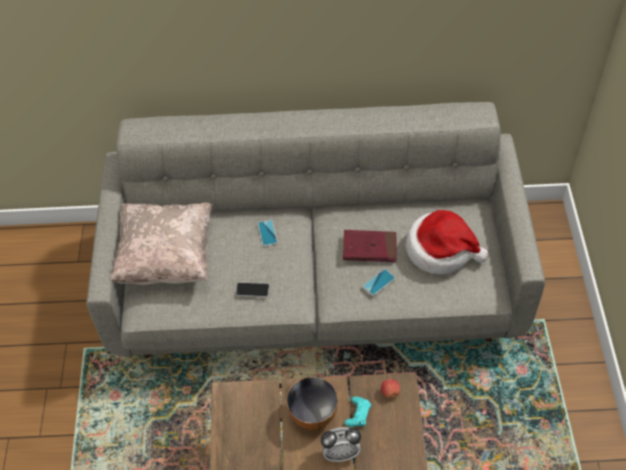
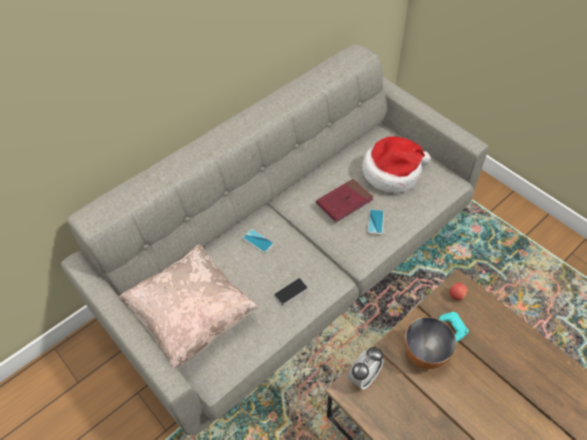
camera: 40 degrees left, 0 degrees up
(340, 453) = (472, 366): alarm clock -> alarm clock (364, 376)

